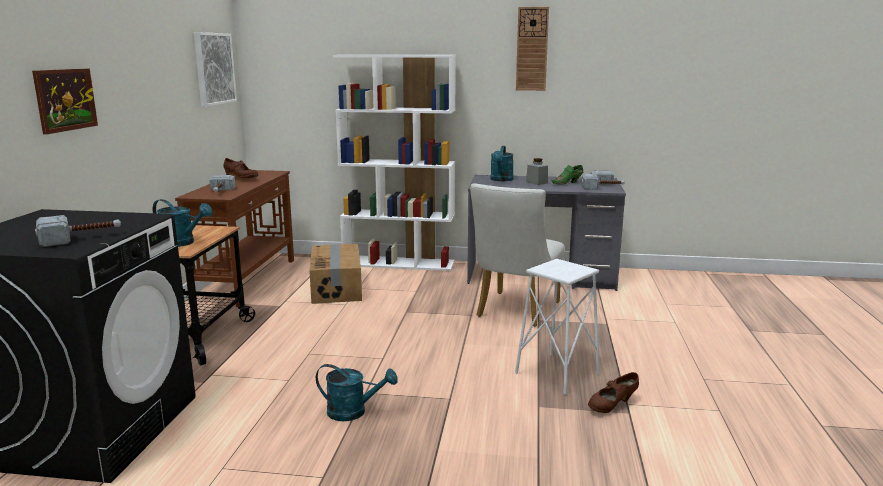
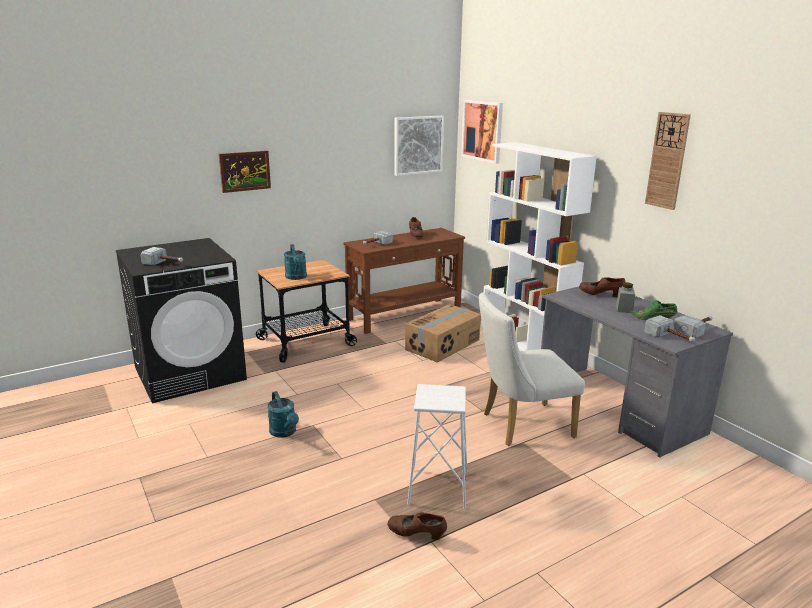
camera: 50 degrees right, 5 degrees up
(284, 48) = (482, 130): none -> picture
(501, 180) = (600, 295): turquoise watering can -> brown shoe

